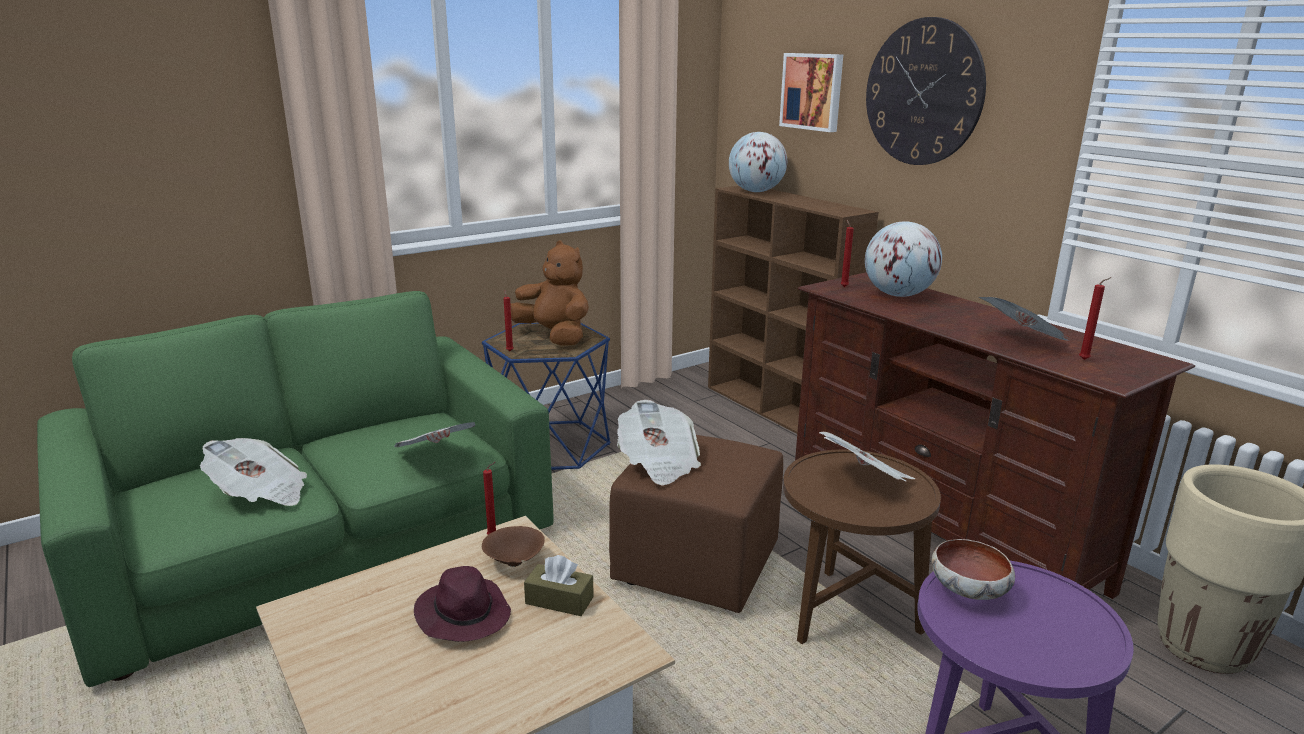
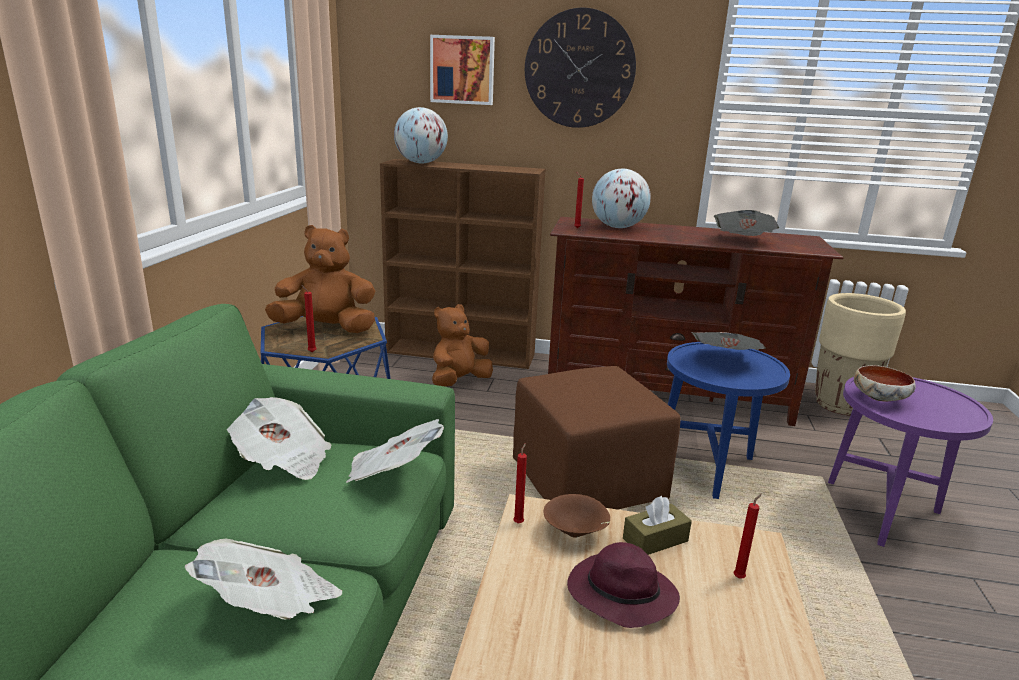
camera: 45 degrees left, 0 degrees up
(658, 463) = (576, 402): newspaper -> newspaper (282, 459)
(731, 434) = (459, 382): none -> brown plush toy
(845, 617) = (708, 470): brown side table -> blue side table
(1085, 360) = (787, 244): red candle -> red candle (740, 577)

